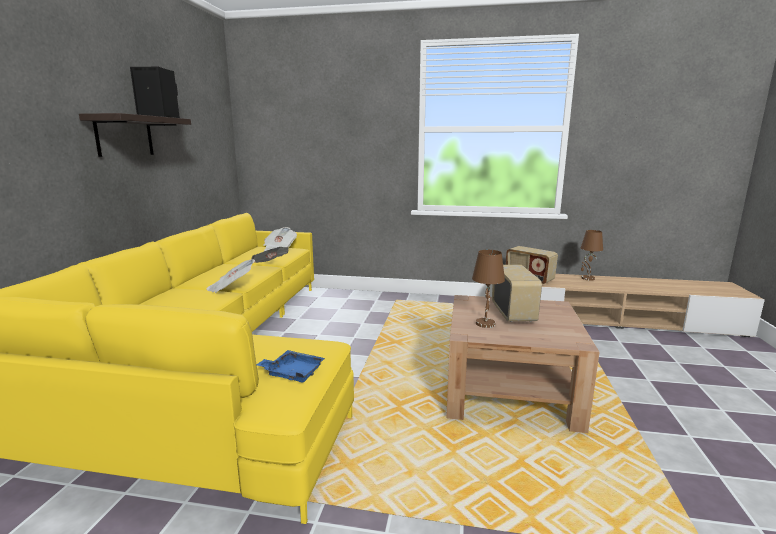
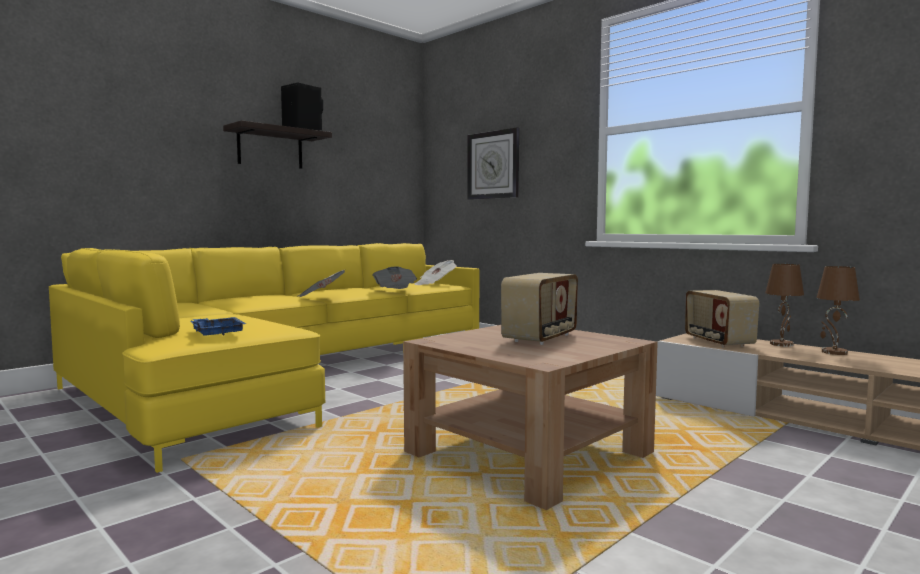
camera: 35 degrees right, 10 degrees down
(317, 146) = (493, 165): none -> wall clock
(485, 323) = (479, 338): brown table lamp -> brown table lamp (781, 344)

